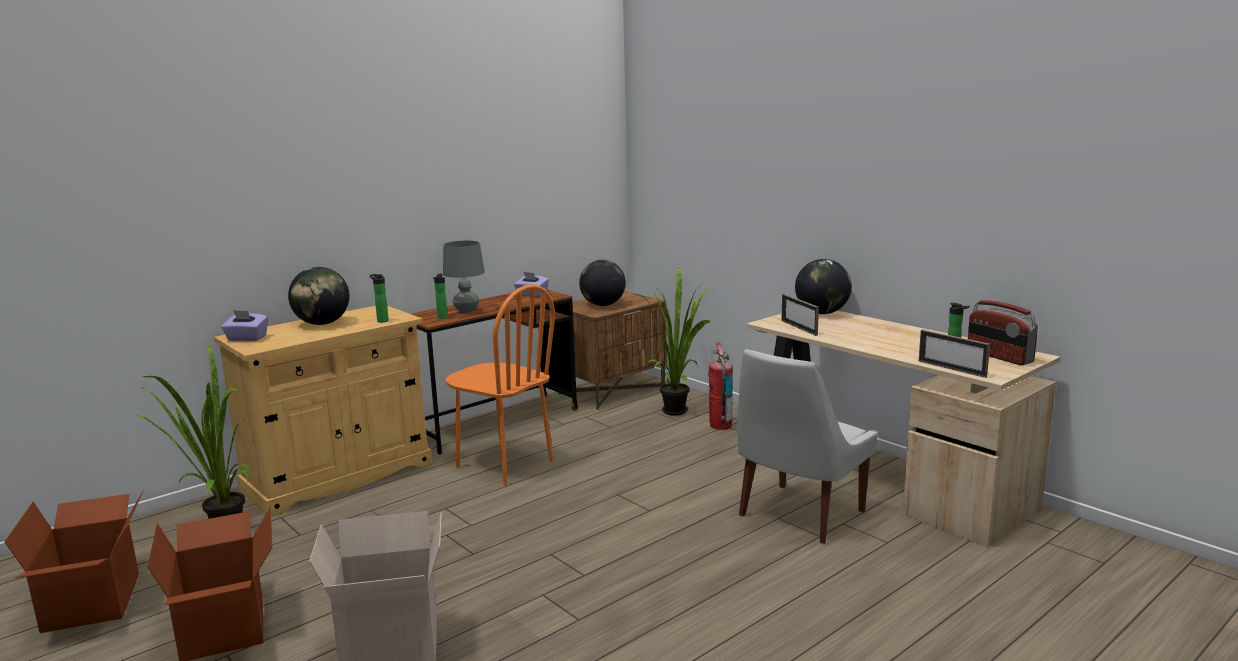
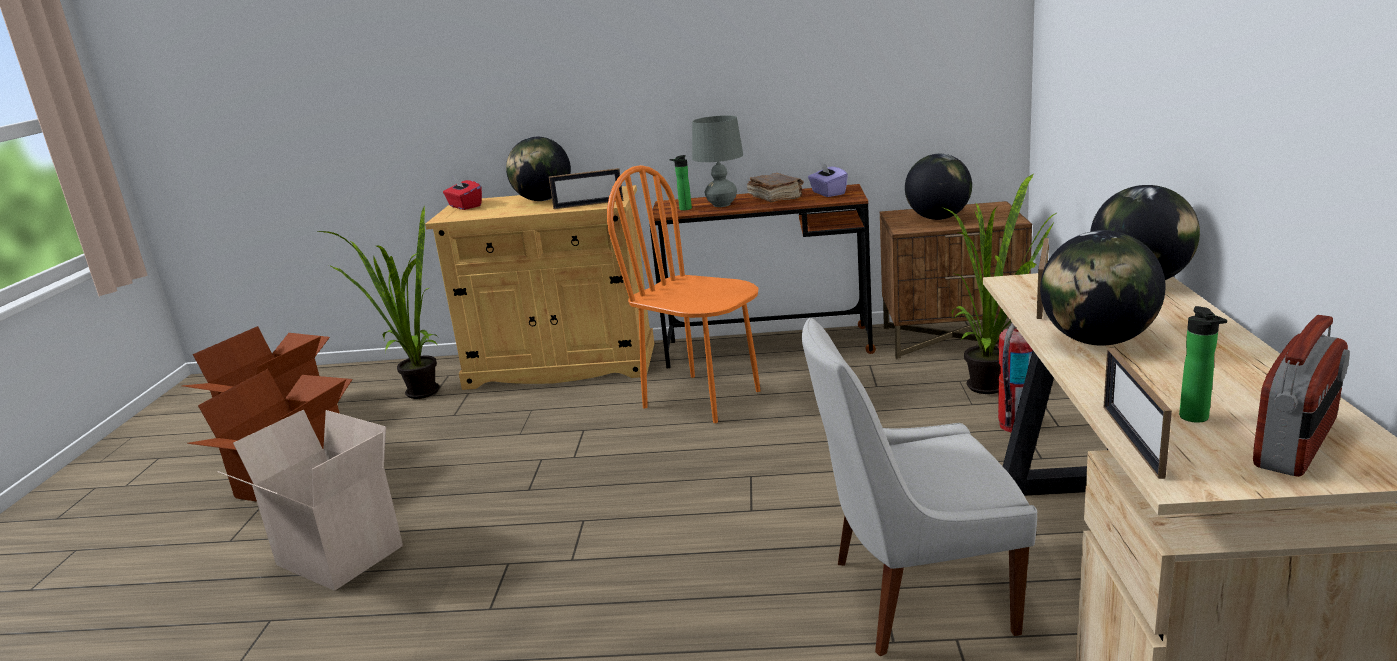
camera: 45 degrees right, 5 degrees up
(246, 338) = (464, 206): purple tissue box -> red tissue box
(381, 321) = (588, 204): bottle -> picture frame
(498, 302) = (775, 198): none -> brown book
(504, 464) = (702, 398): orange chair -> orange chair turned 135 degrees clockwise
(860, 339) = (1097, 341): none -> globe
(999, 357) = (1296, 444): radio -> radio turned 150 degrees counterclockwise

